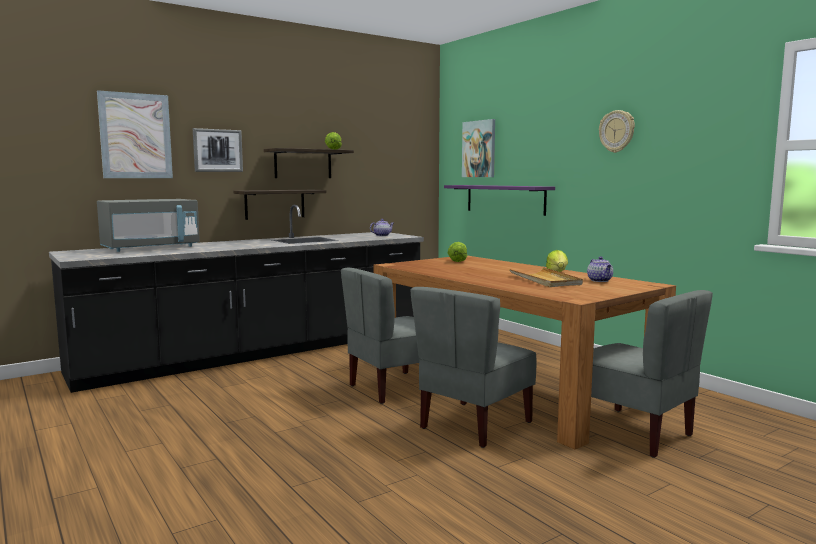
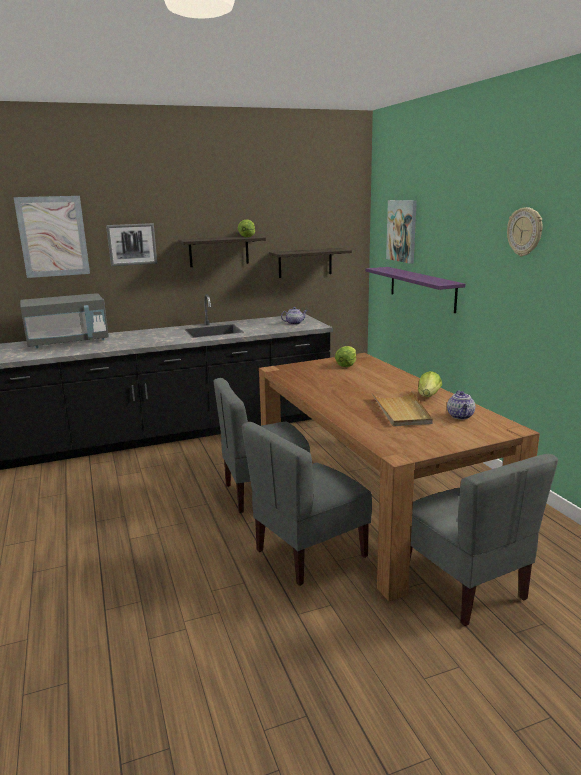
camera: 15 degrees right, 10 degrees up
(275, 204) = (191, 292): shelf -> shelf (305, 262)

